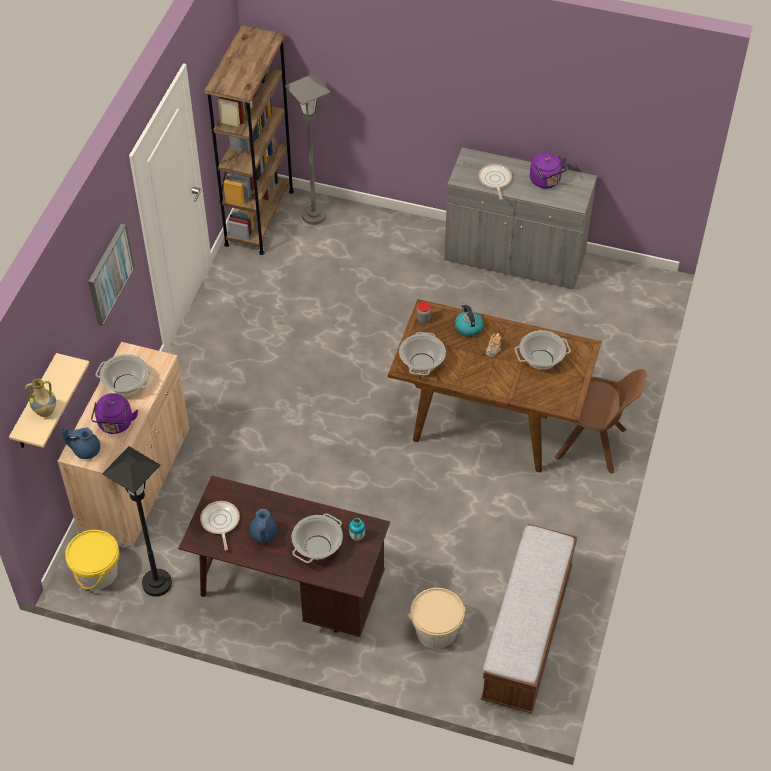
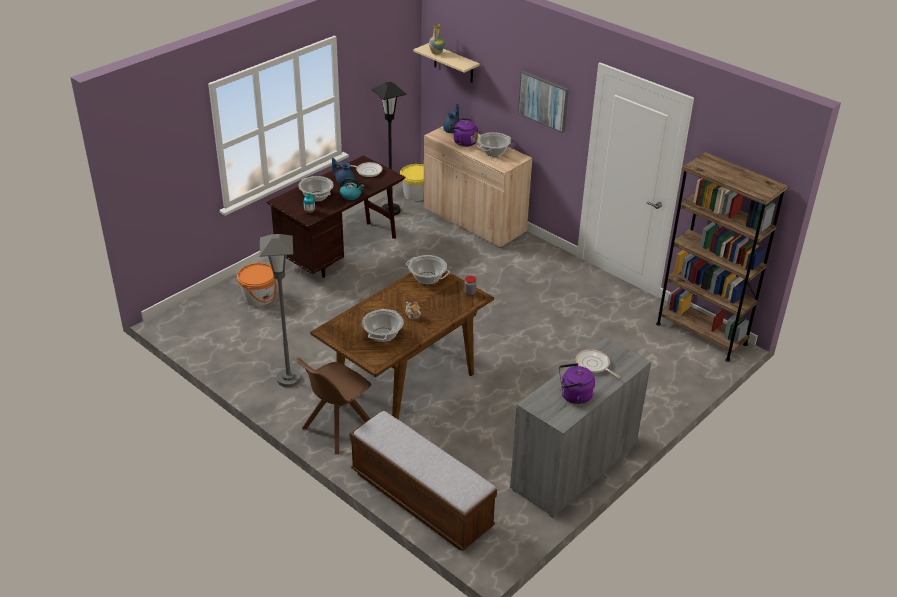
camera: 115 degrees right, 15 degrees down
(314, 216) = (690, 363): grey floor lamp -> grey floor lamp (288, 379)
(436, 631) = (259, 298): beige bucket -> orange bucket
(468, 327) = (445, 311): kettle -> kettle (351, 195)
(495, 180) = (593, 365): frying pan -> frying pan turned 150 degrees counterclockwise
(527, 634) = (218, 333): bench -> bench (421, 499)

